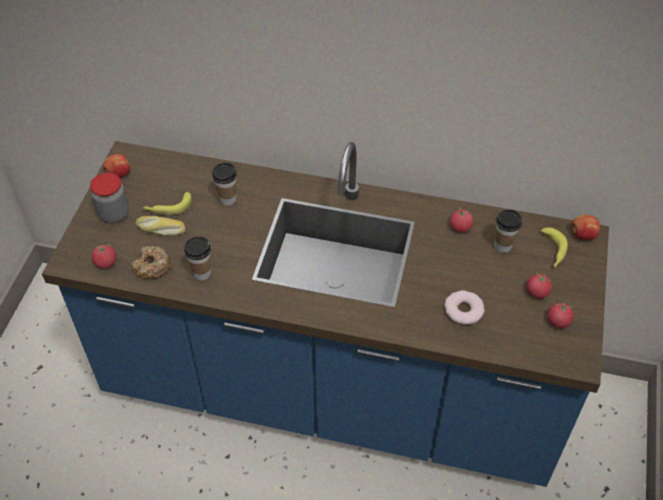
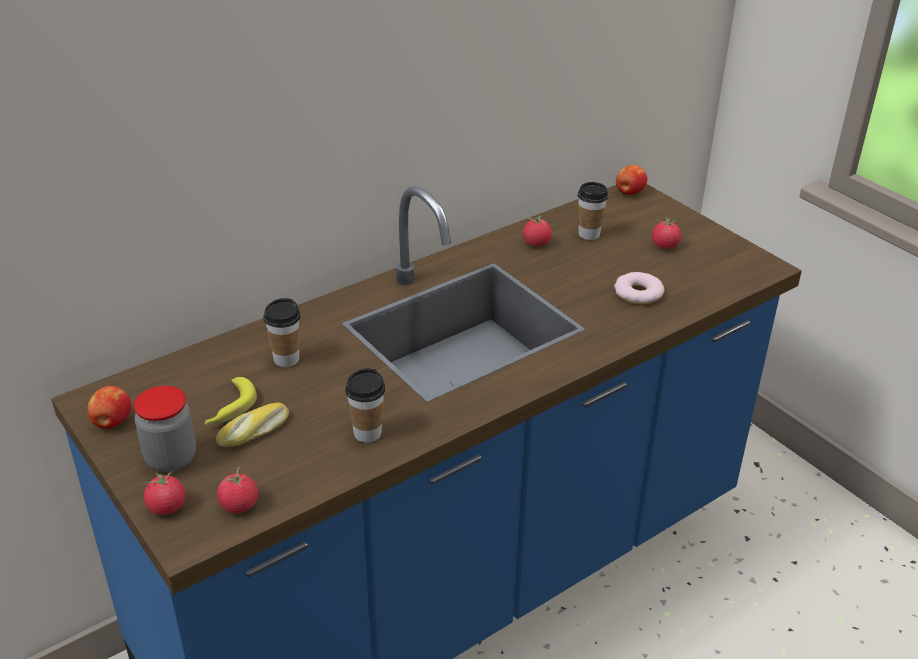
camera: 50 degrees left, 15 degrees down
(152, 267) = (302, 468): donut -> none
(552, 251) = (628, 215): banana -> none
(558, 321) = (710, 253): tomato -> tomato (167, 507)

